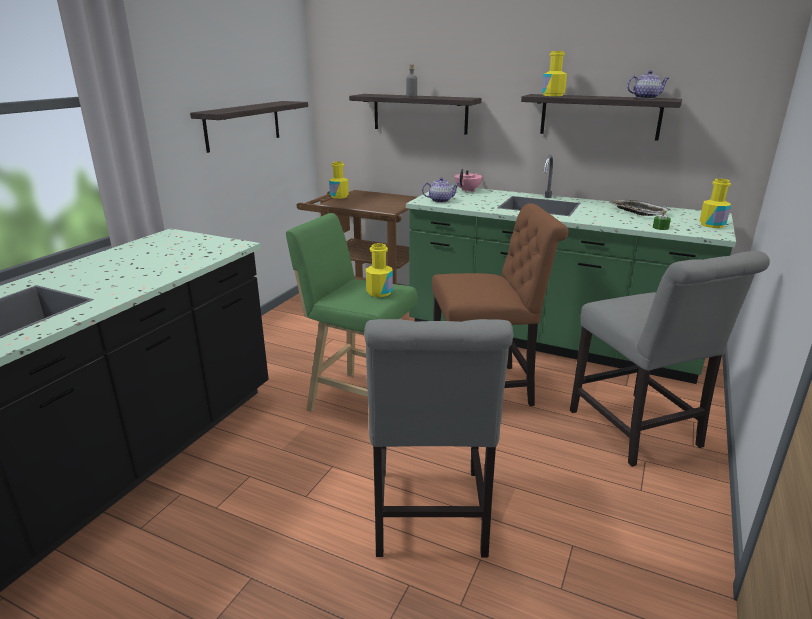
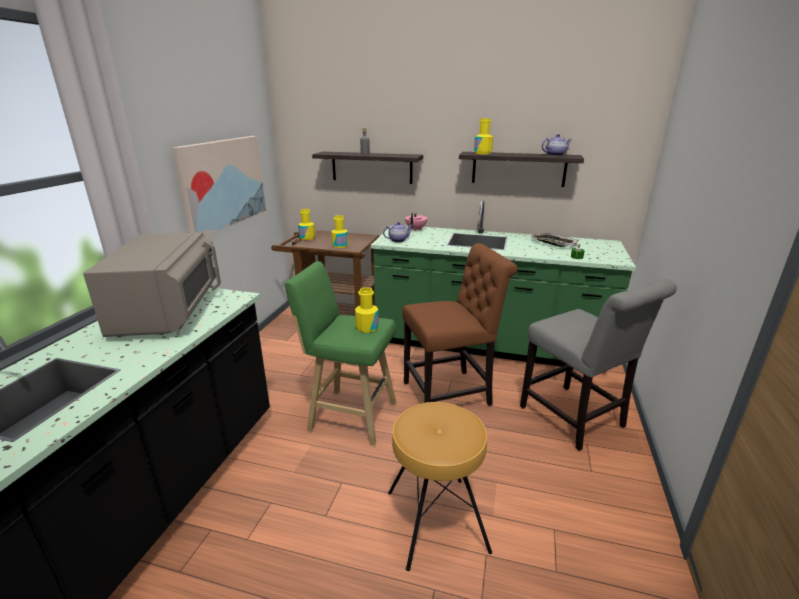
camera: 10 degrees left, 0 degrees up
(160, 254) = (170, 312): none -> grey microwave
(243, 125) = (223, 183): shelf -> picture
(429, 517) = (435, 521): grey chair -> brown stool
(712, 225) = (612, 252): yellow bottle -> yellow bottle (340, 245)

